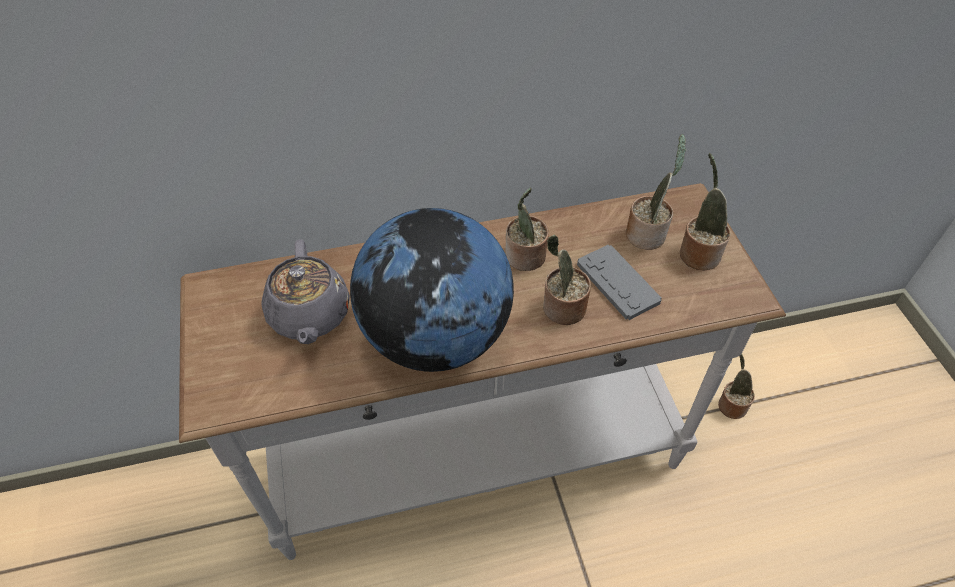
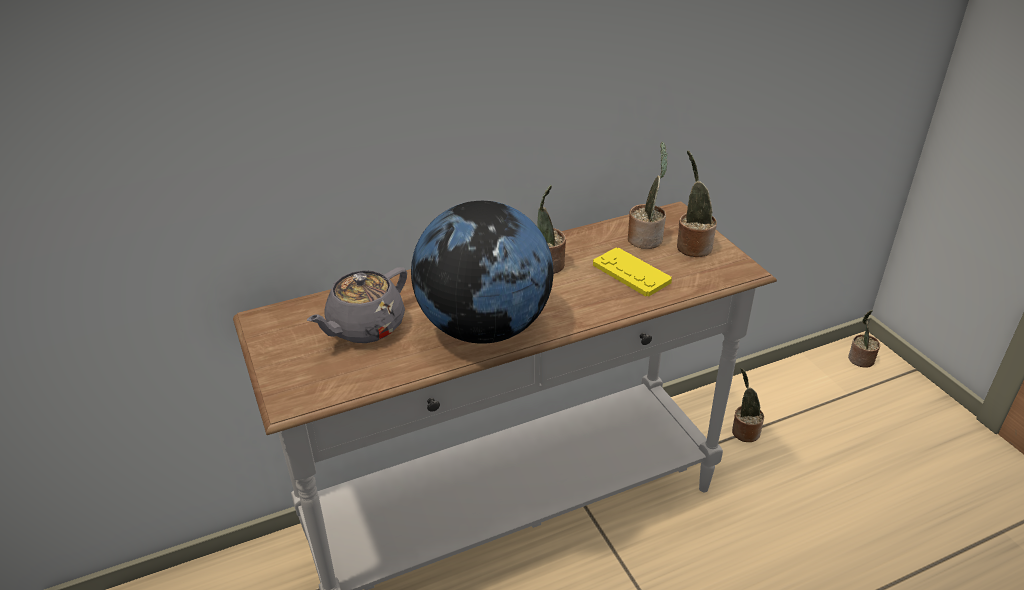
camera: 10 degrees left, 15 degrees down
(309, 316) = (365, 327): grey teapot -> grey teapot turned 60 degrees clockwise
(561, 309) = (588, 296): potted plant -> potted plant (860, 360)
(617, 283) = (631, 273): grey game controller -> yellow game controller

